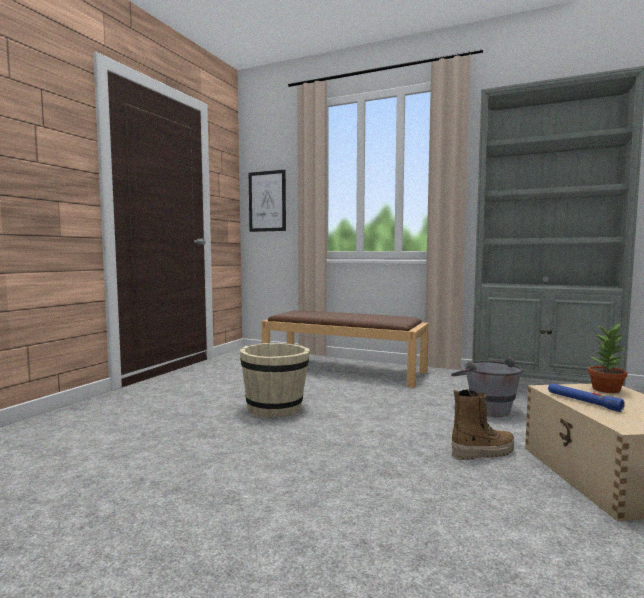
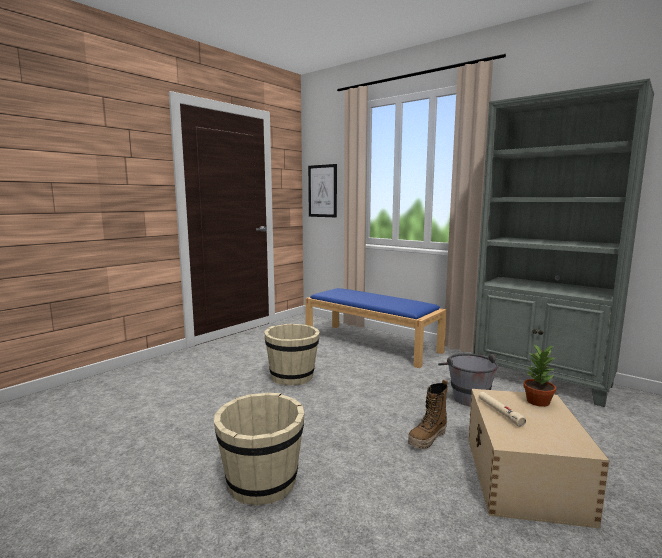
camera: 15 degrees right, 5 degrees up
(322, 531) = (262, 483): none -> beige bucket
(344, 370) = (372, 344): brown bench -> blue bench
(482, 453) = (428, 439): boot -> boot turned 135 degrees clockwise
(582, 402) = (499, 412): blue flashlight -> beige flashlight

